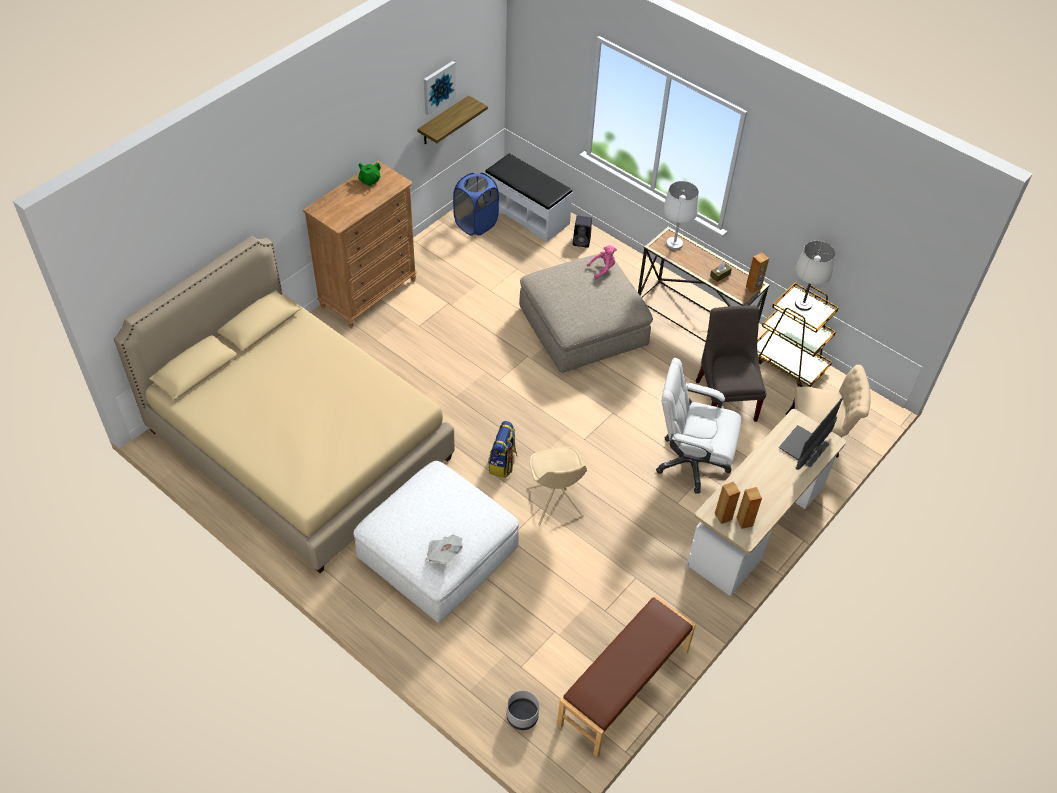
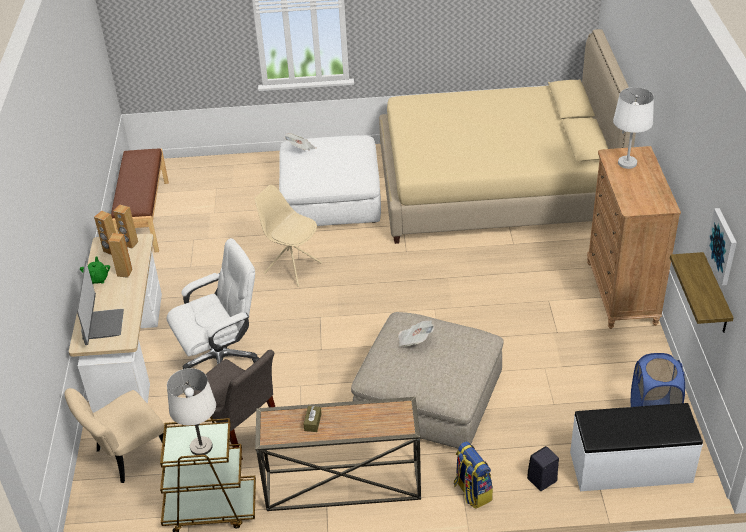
camera: 140 degrees right, 10 degrees down
(369, 181) = (652, 194): green teapot -> green teapot (98, 279)
(502, 464) = (356, 264): backpack -> backpack (472, 492)
(522, 716) = (191, 173): grey planter -> none
(583, 305) = (415, 340): none -> newspaper
(603, 269) = (441, 384): pink plush toy -> none
(674, 244) = (391, 421): white table lamp -> white table lamp (627, 163)
(753, 288) = (267, 432): brown speaker -> brown speaker (124, 272)

